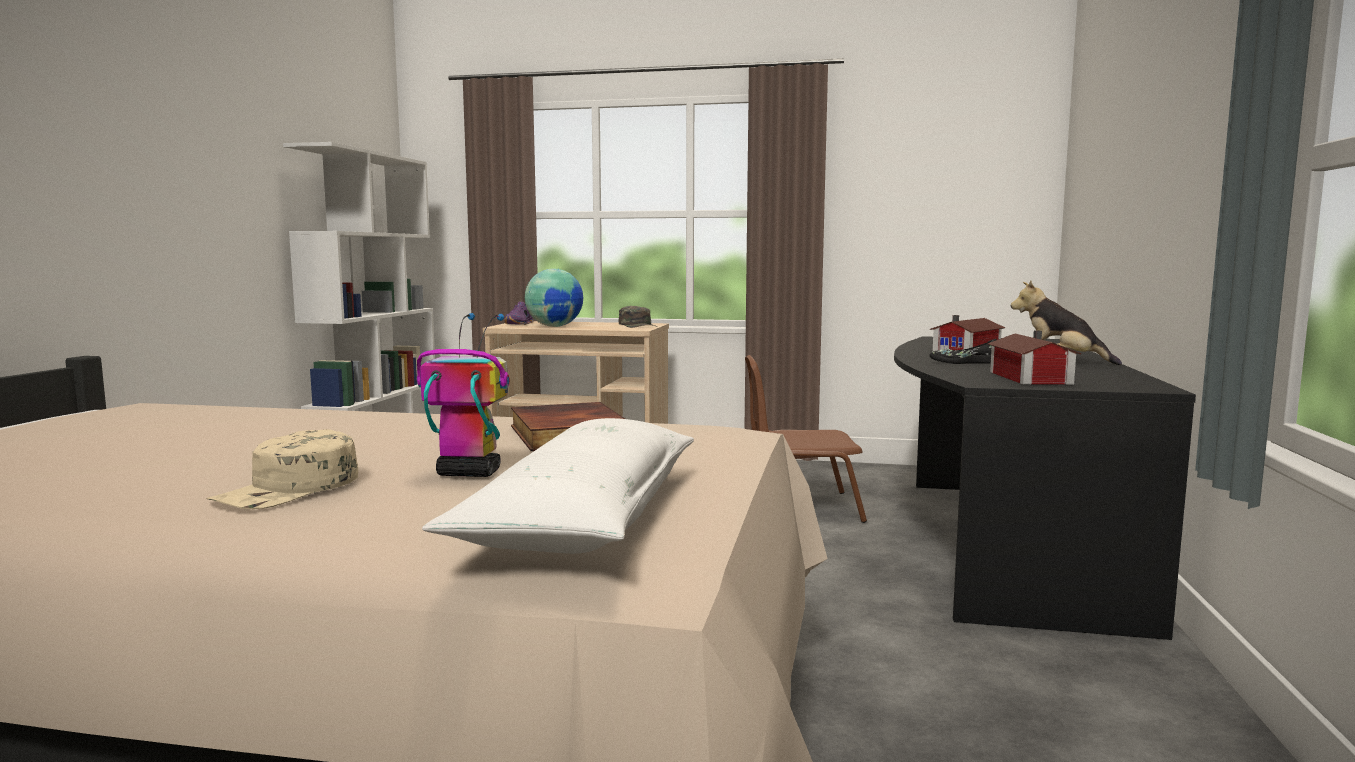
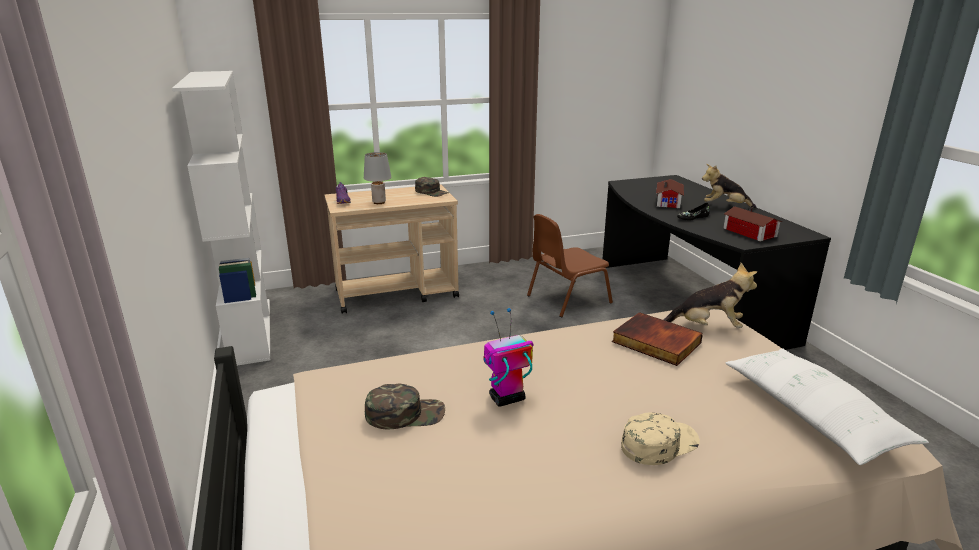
camera: 30 degrees left, 15 degrees up
(131, 428) = (405, 414): none -> green cap
(288, 490) = (658, 443): beige cap -> beige cap turned 120 degrees counterclockwise
(467, 473) = (696, 397): toy robot -> toy robot (506, 399)
(555, 326) = (379, 202): globe -> grey table lamp
(693, 437) = (708, 327): none -> plush toy

